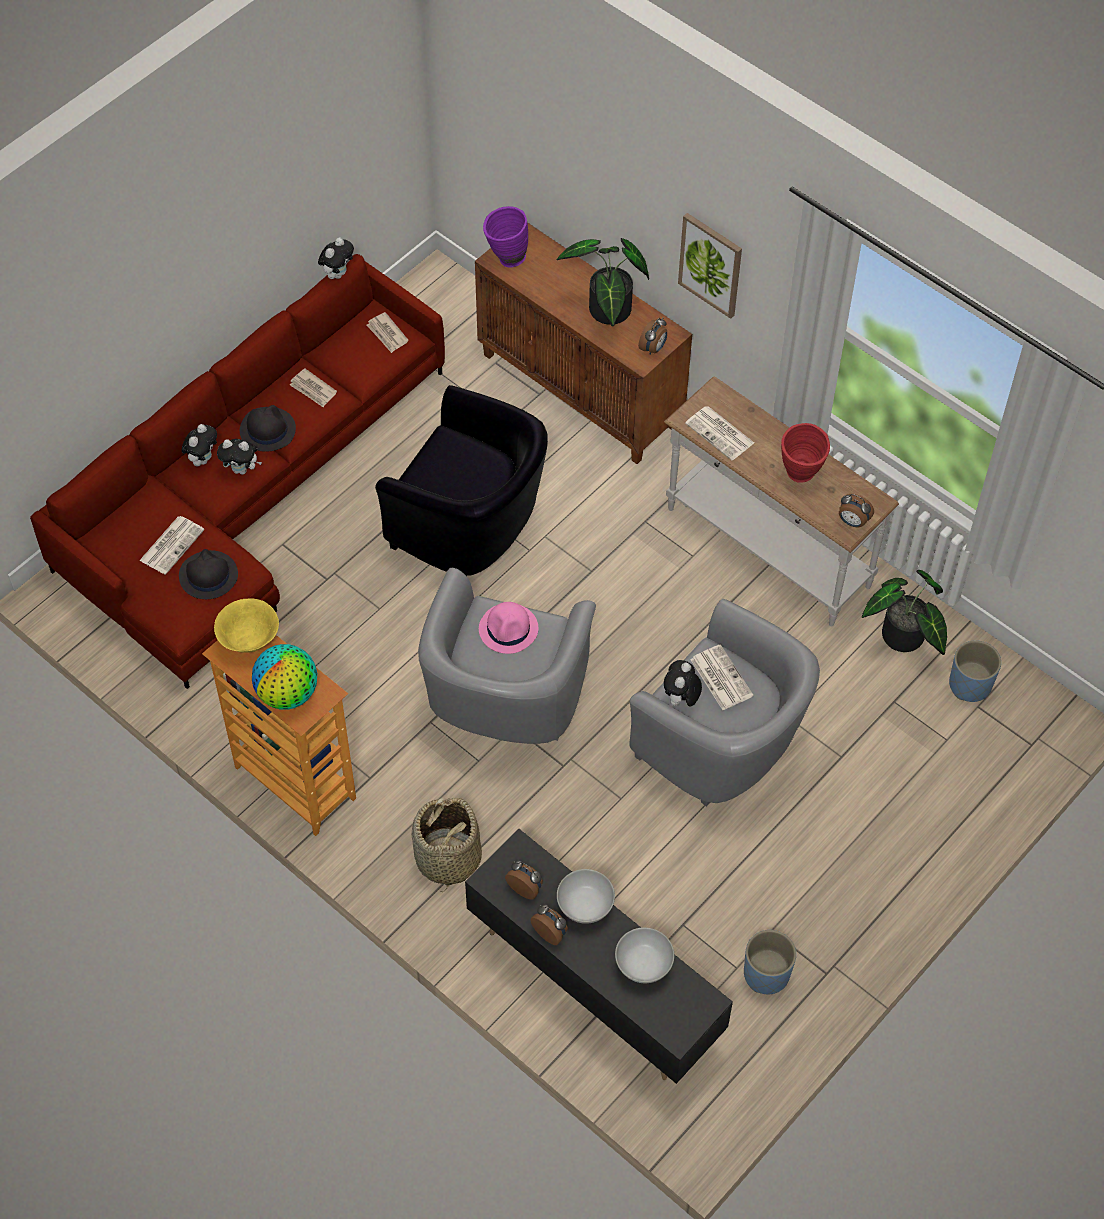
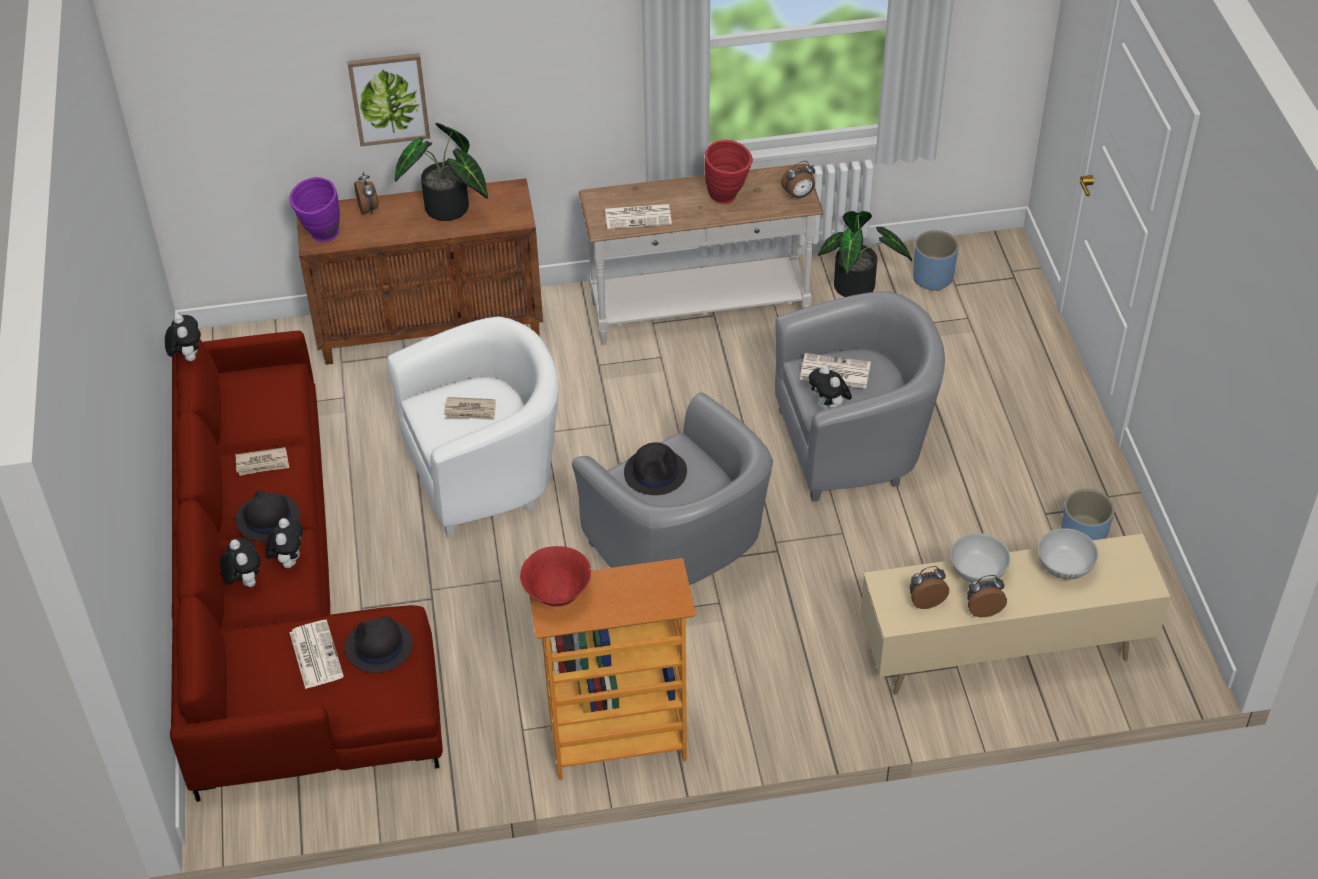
camera: 50 degrees left, 10 degrees down
(241, 469) = (289, 560): plush toy -> plush toy turned 45 degrees counterclockwise
(250, 640) = (557, 594): yellow bowl -> red bowl
(288, 693) = (641, 599): globe -> none
(387, 334) = (264, 383): newspaper -> newspaper (470, 411)
(447, 858) = (795, 680): basket -> none
(471, 528) = (486, 473): black armchair -> white armchair
(509, 629) = (655, 472): pink hat -> black hat
(594, 984) = (1001, 653): black tv stand -> beige tv stand
(653, 348) = (514, 206): alarm clock -> alarm clock (369, 209)
(711, 264) = (530, 86): picture -> picture (389, 98)

